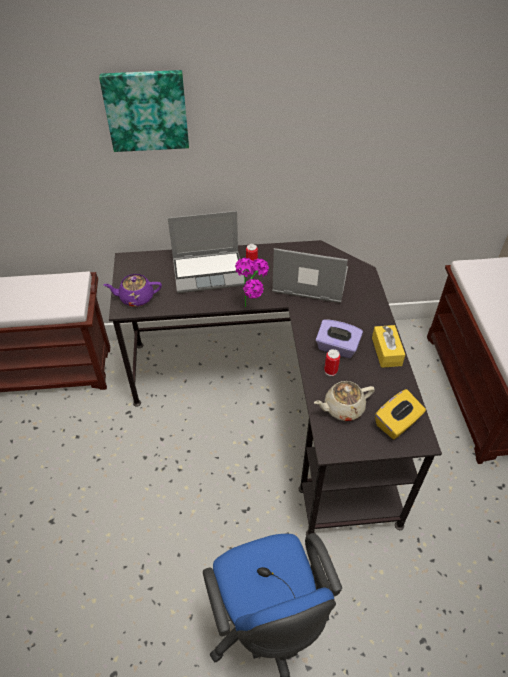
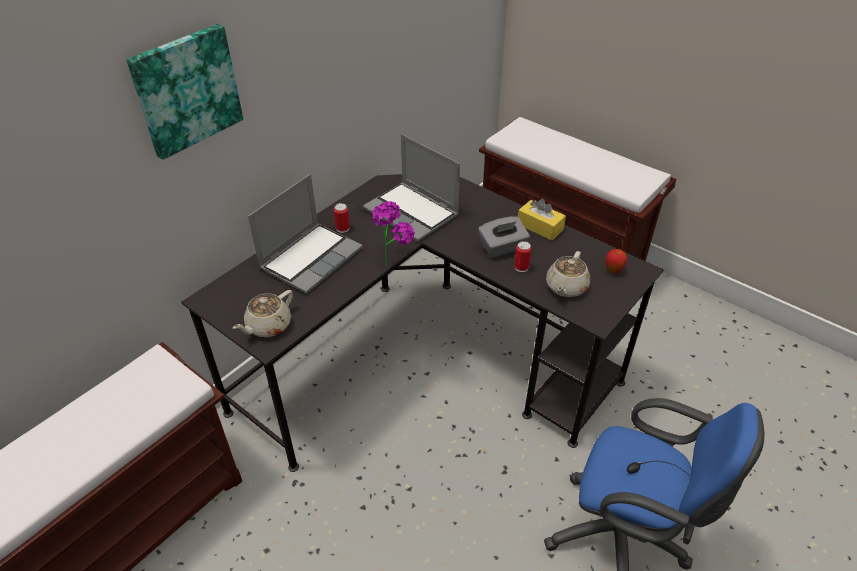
camera: 45 degrees left, 5 degrees down
(136, 298) = (268, 326): purple teapot -> beige teapot
(309, 282) = (412, 213): laptop -> laptop turned 105 degrees counterclockwise
(337, 348) = (502, 248): purple tissue box -> grey tissue box
(397, 423) = (613, 270): yellow tissue box -> apple

